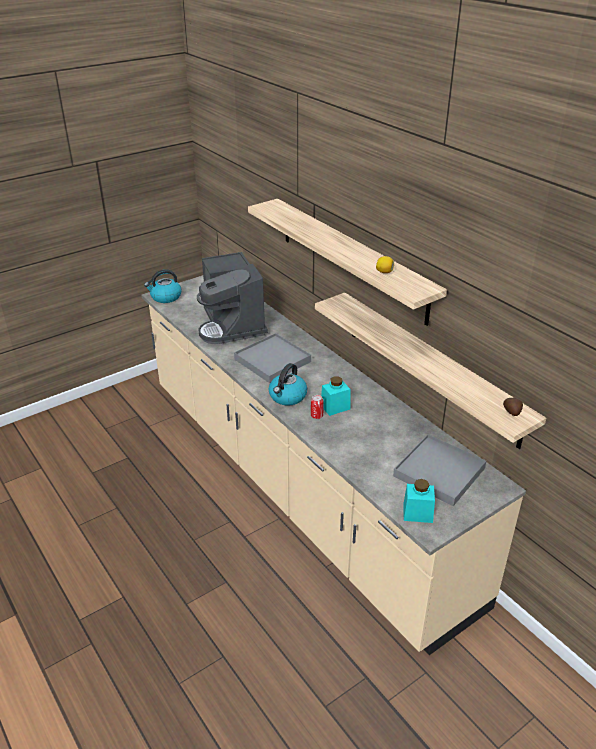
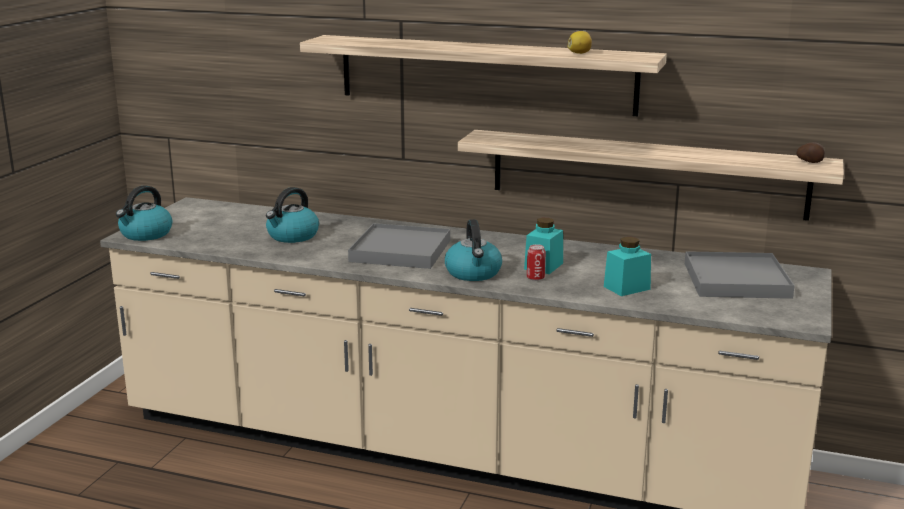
camera: 35 degrees left, 15 degrees down
(232, 325) = (292, 236): coffee machine -> kettle
(417, 513) = (771, 313): turquoise jar -> turquoise jar (626, 288)

